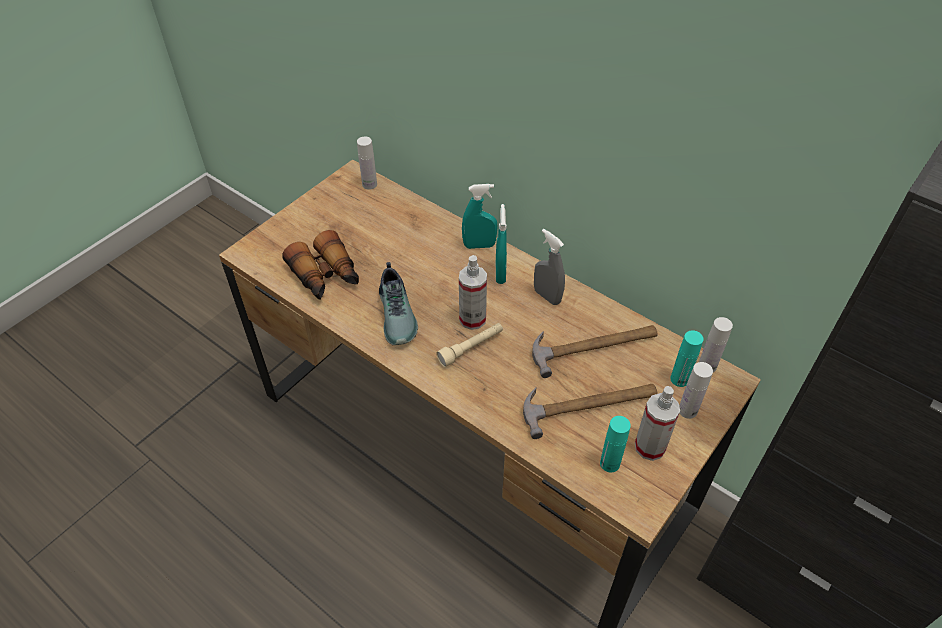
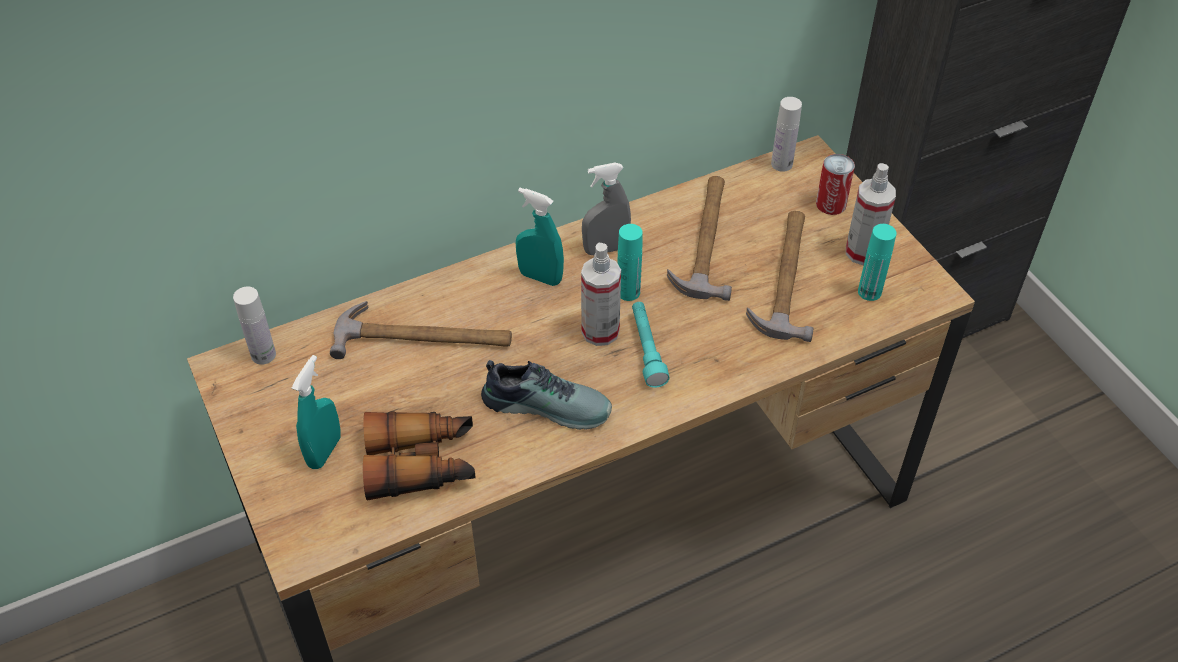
camera: 65 degrees left, 0 degrees up
(418, 241) = (424, 338): none -> hammer
(471, 348) = (647, 349): beige flashlight -> turquoise flashlight
(479, 245) = (476, 279): turquoise spray bottle -> turquoise spray bottle (324, 451)
(679, 379) = (788, 192): turquoise bottle -> turquoise bottle (628, 292)
(687, 410) = (831, 204): white bottle -> can

